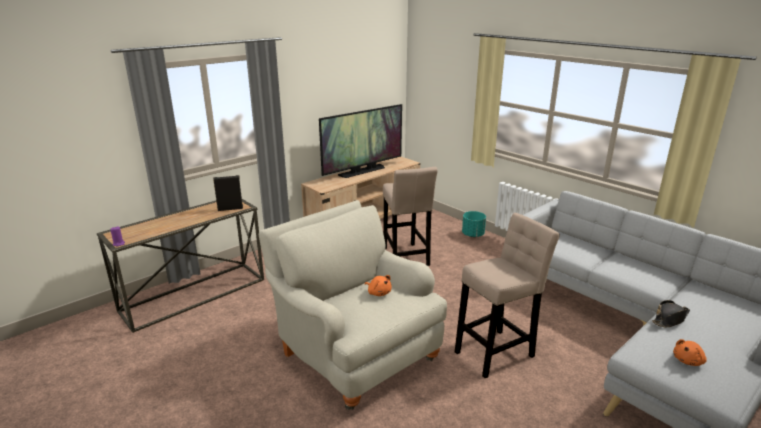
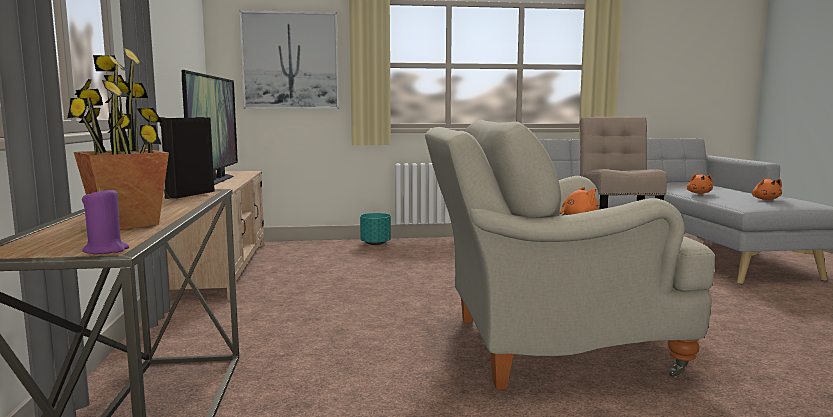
camera: 55 degrees left, 15 degrees down
(163, 227) = (126, 224): none -> potted plant
(406, 258) = (364, 274): beige stool -> none
(447, 90) = (290, 61): none -> picture
(670, 319) = (699, 193): black hat -> orange plush toy

